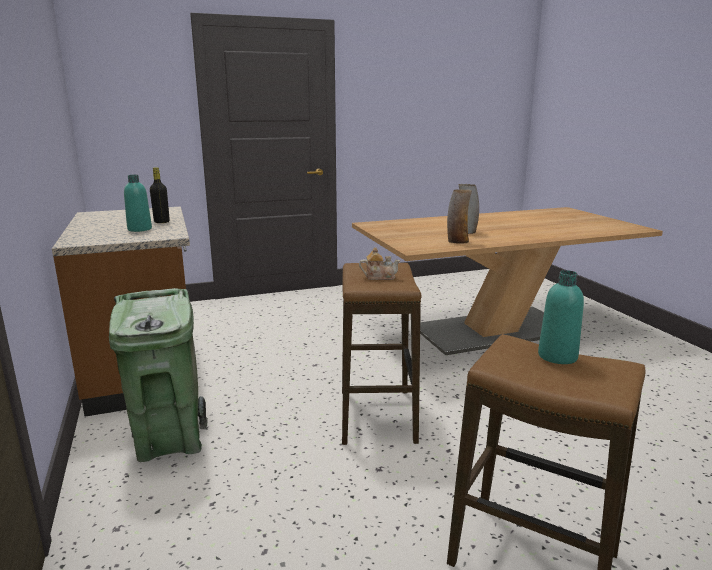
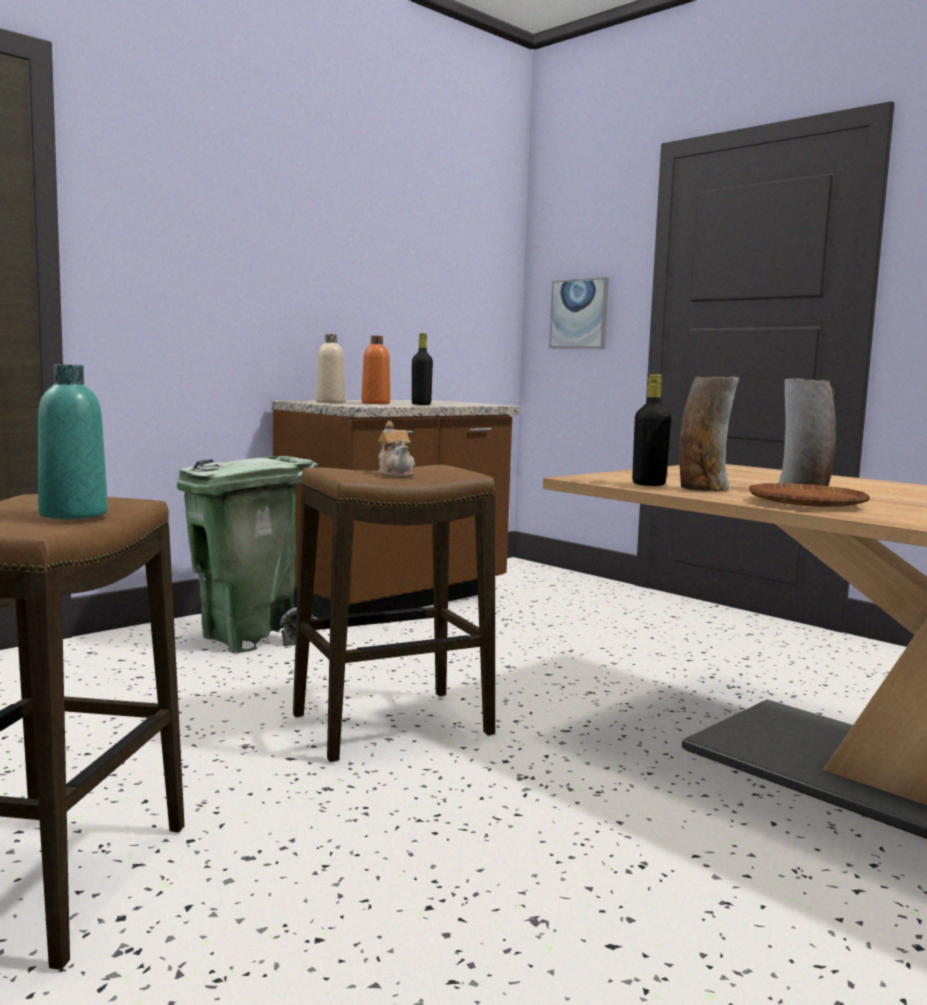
camera: 65 degrees right, 10 degrees down
(113, 237) = (330, 402): none -> beige bottle
(136, 129) = (579, 314): none -> picture
(139, 229) = (375, 403): turquoise bottle -> orange bottle
(439, 245) = (648, 484): none -> black bottle
(502, 238) = (806, 503): none -> brown plate

